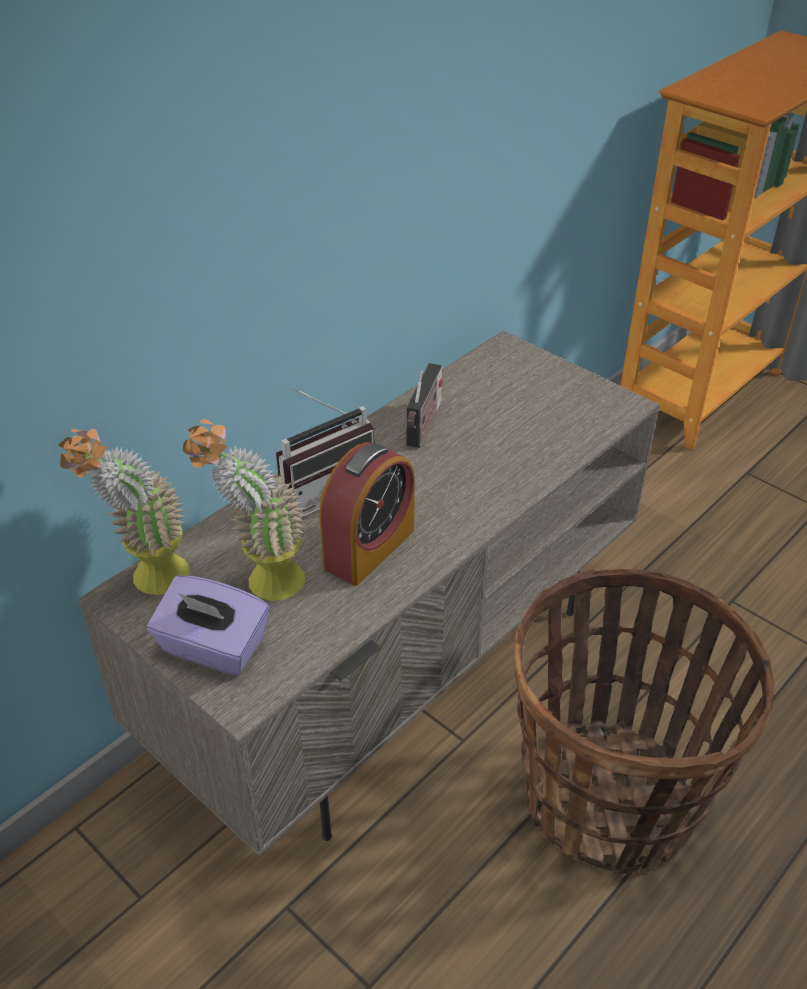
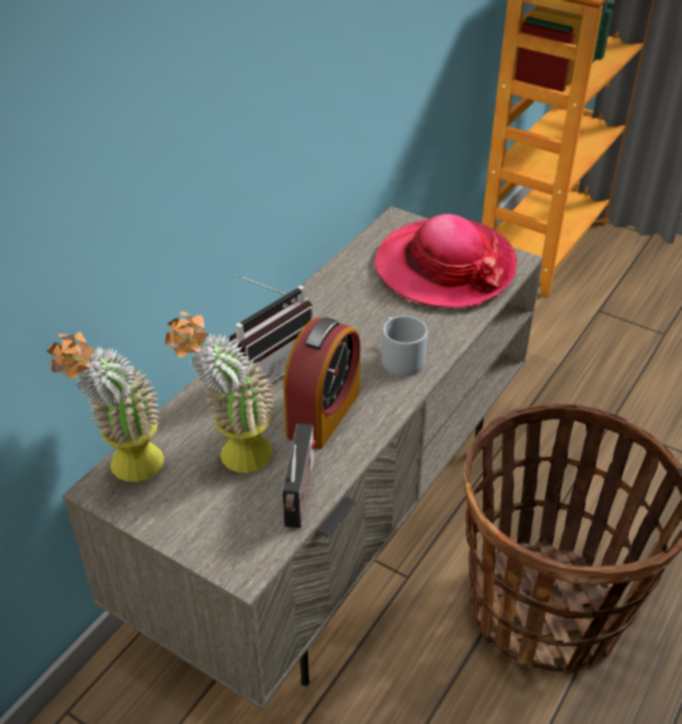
camera: 10 degrees left, 0 degrees up
(213, 648) = (204, 523): purple tissue box -> none
(424, 426) = (343, 298): radio -> radio (300, 496)
(467, 496) = (398, 357): none -> grey mug
(544, 404) = (444, 268): none -> hat

